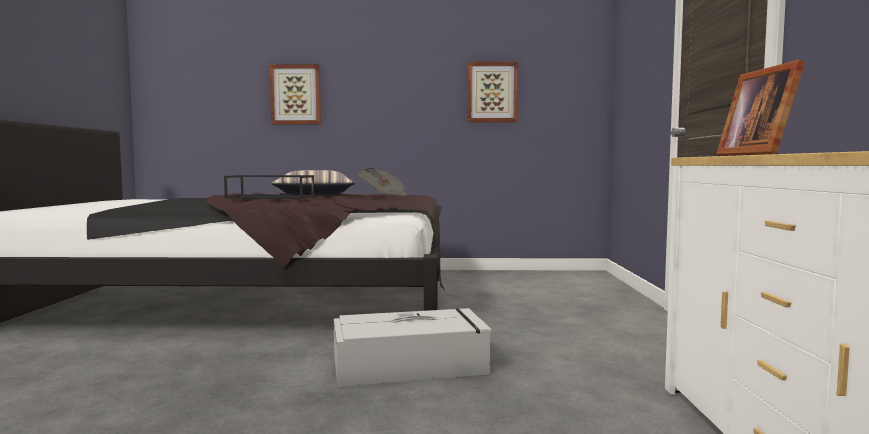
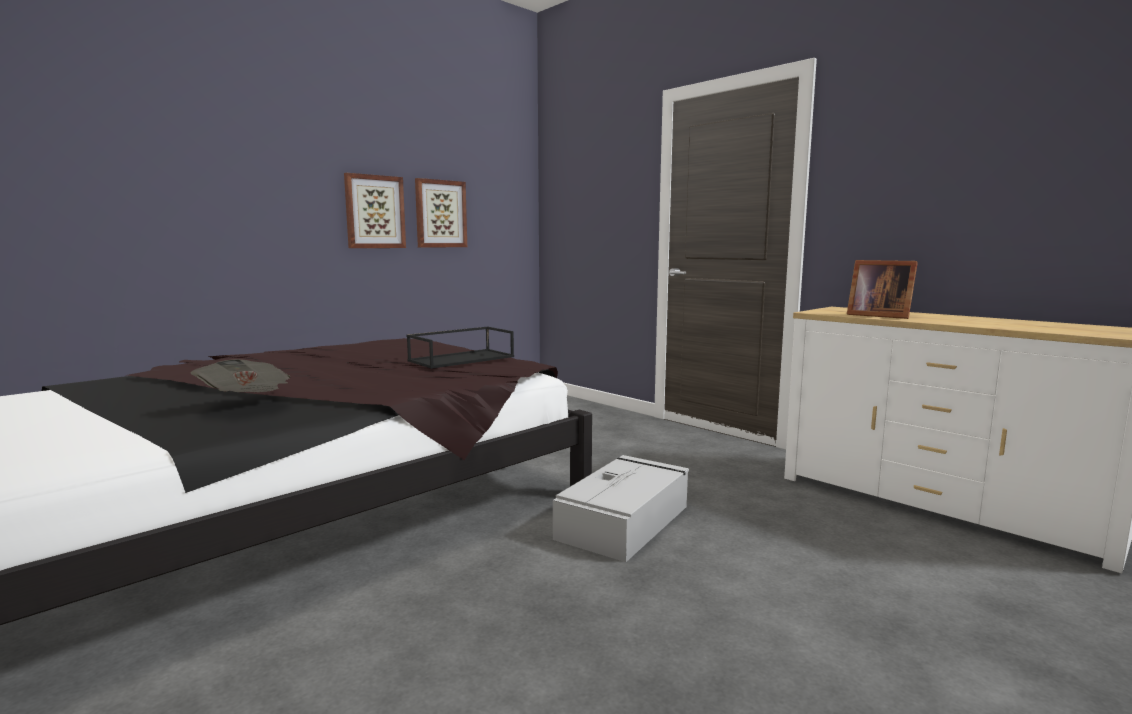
camera: 45 degrees left, 5 degrees up
(272, 197) = (321, 371): black tray -> black tray (462, 358)
(296, 94) = (193, 207): picture -> picture (374, 212)
(315, 195) = (307, 355): pillow -> none
(384, 196) = (419, 349): newspaper -> newspaper (247, 401)

